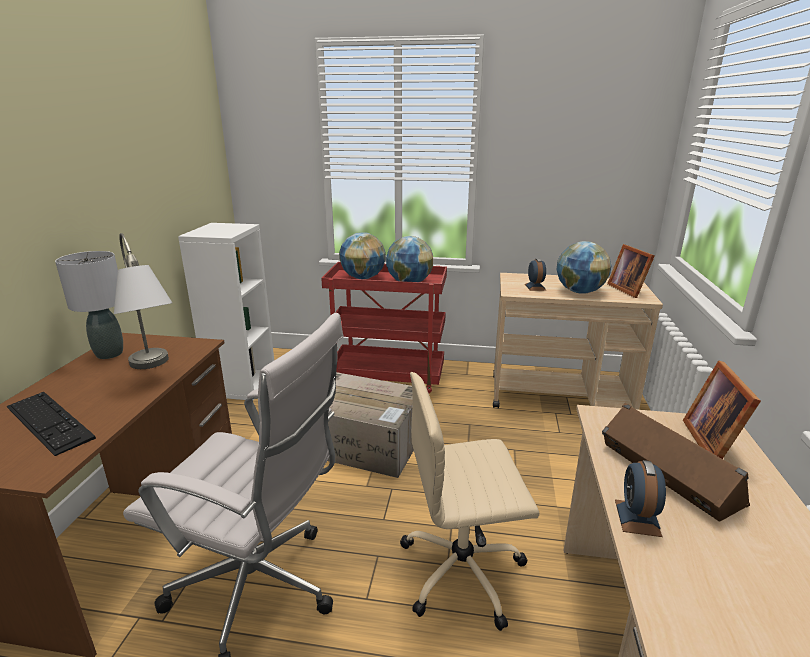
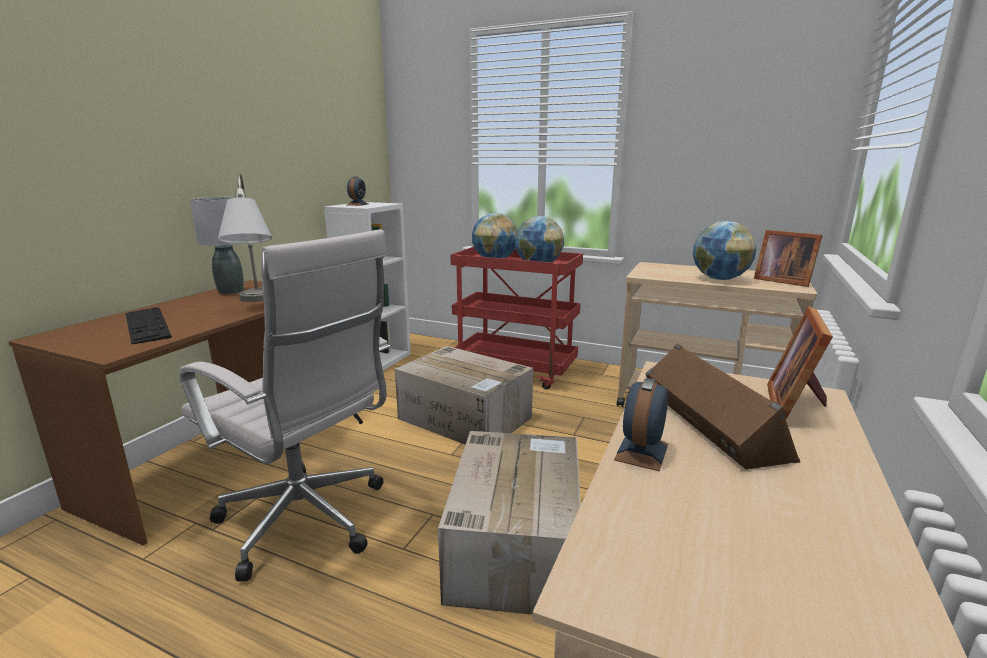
camera: 15 degrees right, 5 degrees down
(464, 570) = (515, 543): beige office chair -> cardboard box
(535, 287) = (670, 273): alarm clock -> alarm clock (357, 204)
(628, 289) = (781, 281): picture frame -> picture frame turned 45 degrees counterclockwise

